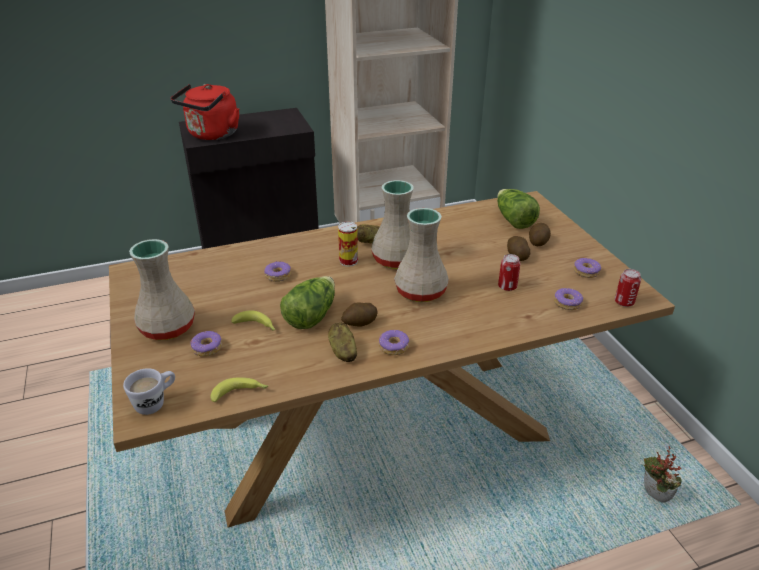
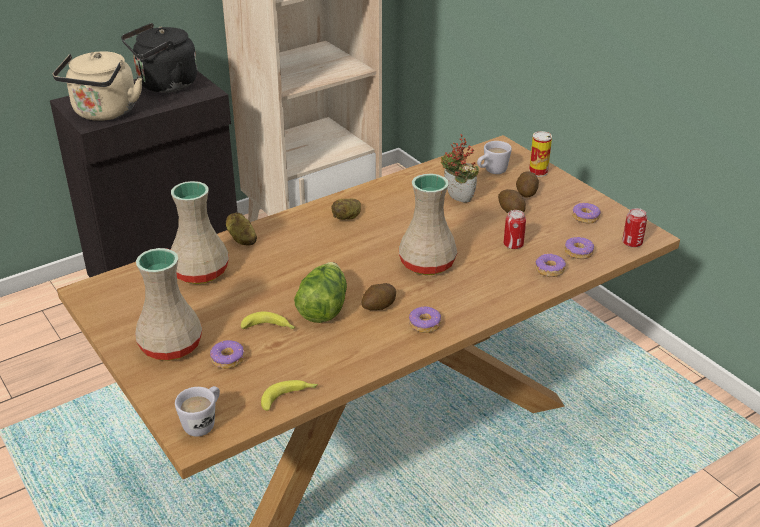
camera: 15 degrees left, 0 degrees up
(212, 135) = (104, 113): red kettle -> beige kettle
(268, 120) = (164, 85): none -> black kettle
(278, 275) = (264, 270): donut -> donut (549, 270)
(342, 351) = (374, 338): potato -> potato (241, 239)
(348, 261) = (335, 242): can -> can (538, 172)
(397, 260) = (387, 233): beige vase -> beige vase (202, 272)
(513, 220) = (491, 171): lettuce -> white mug
(652, 496) = (679, 441): potted plant -> potted plant (456, 199)

